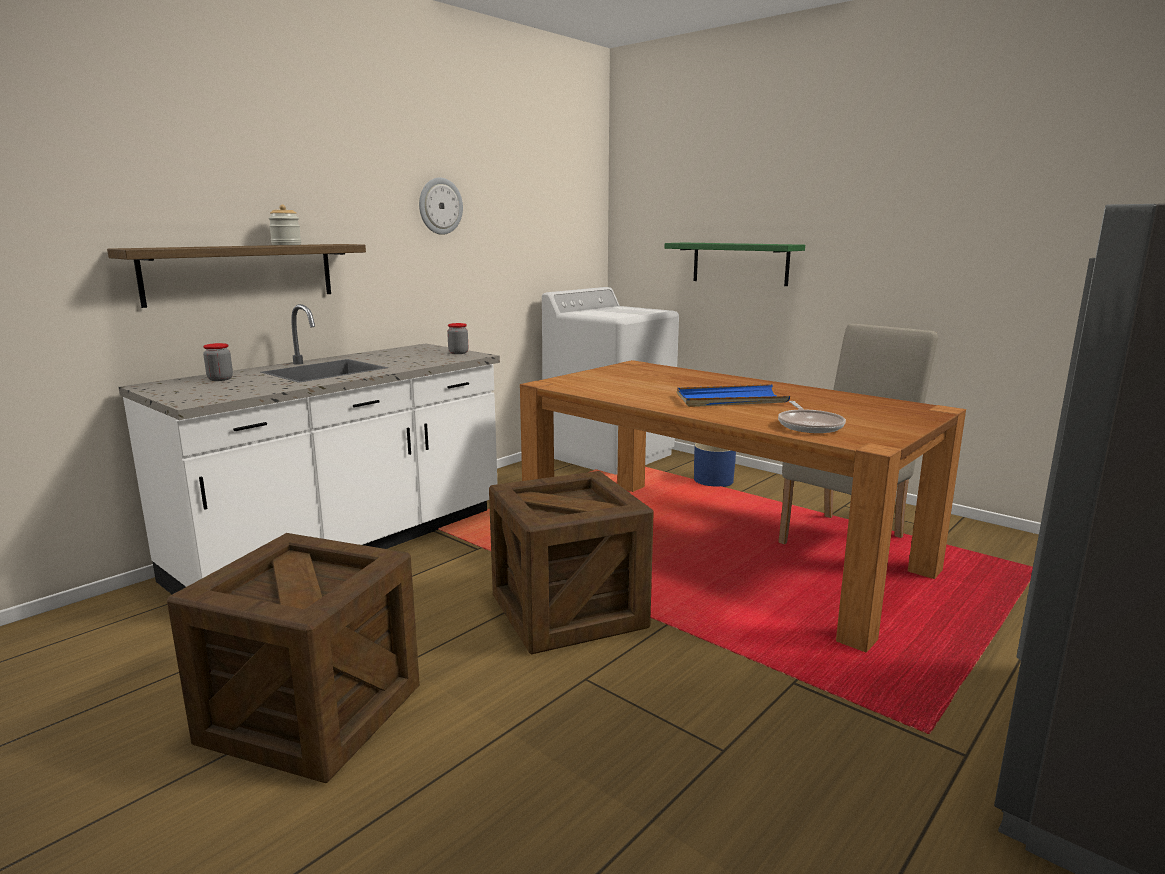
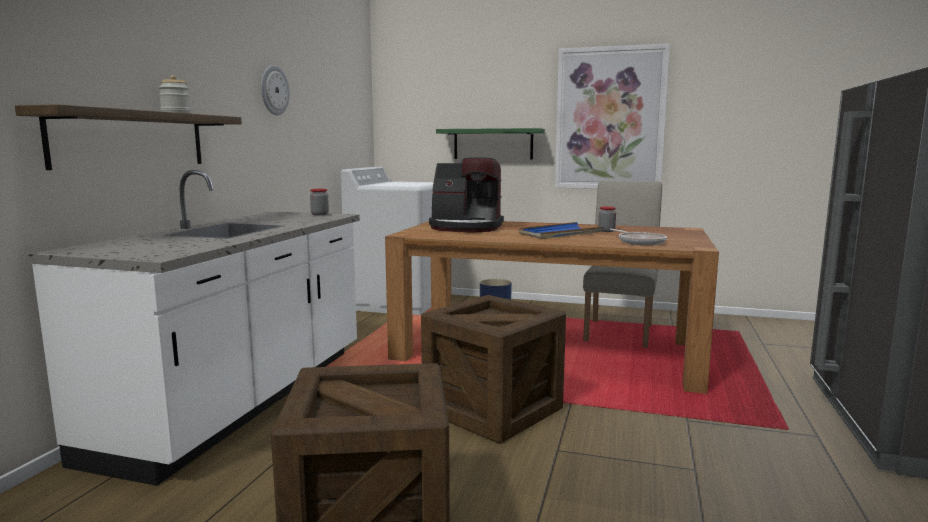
camera: 25 degrees left, 5 degrees down
(220, 379) = (136, 241): jar -> jar (606, 231)
(635, 378) = (466, 227): none -> coffee machine
(895, 232) = (610, 119): none -> picture

